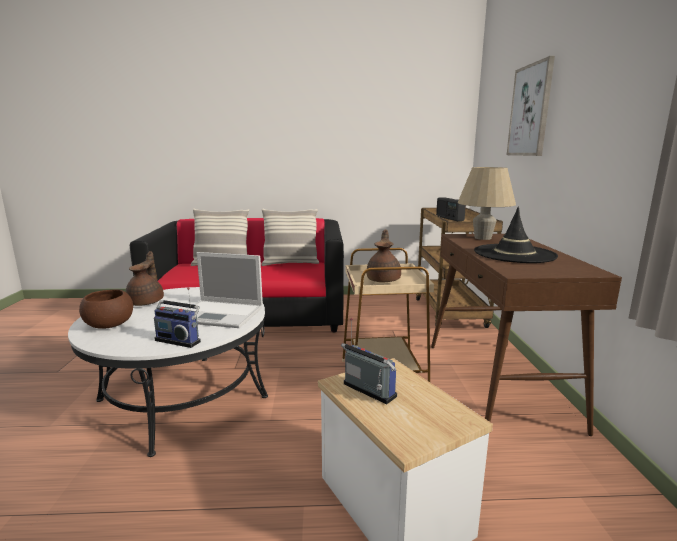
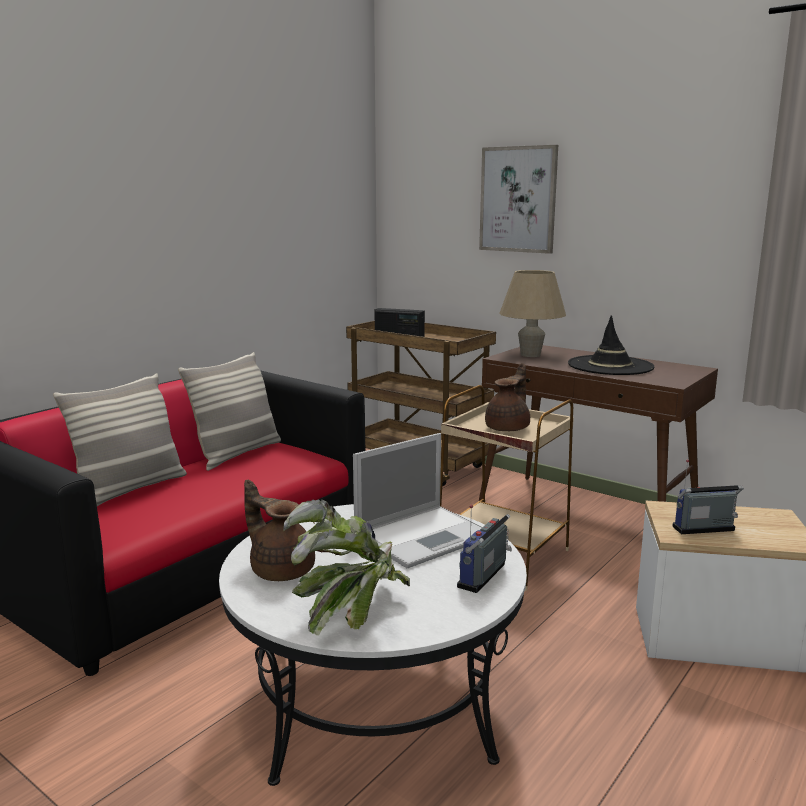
camera: 50 degrees left, 0 degrees up
(109, 325) = (350, 613): brown bowl -> potted plant
(179, 340) = (485, 577): radio -> radio turned 150 degrees clockwise
(384, 279) = (509, 428): brown teapot -> brown teapot turned 75 degrees clockwise

